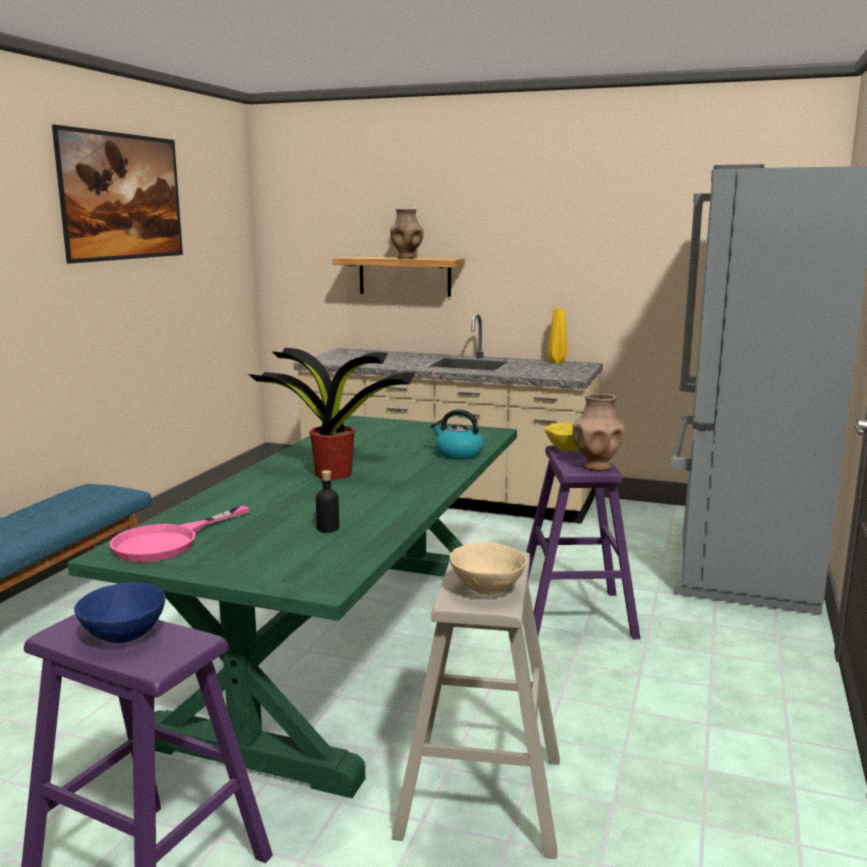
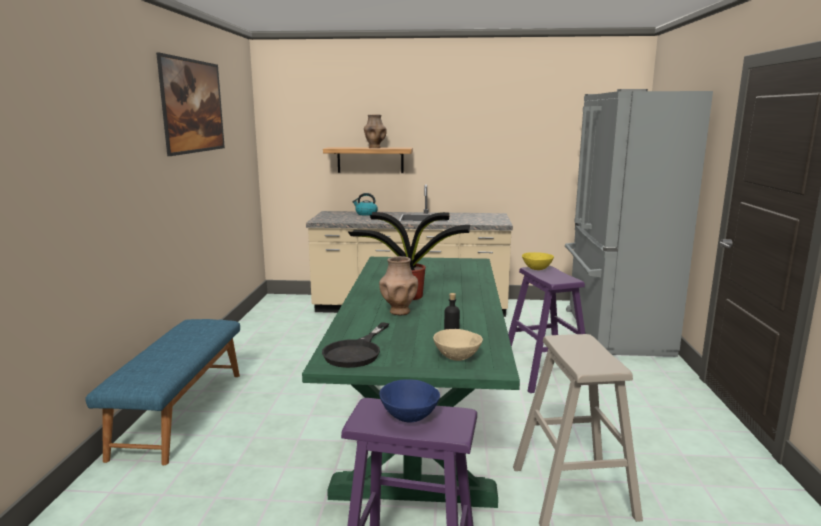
camera: 15 degrees left, 0 degrees up
(168, 542) = (356, 352): pink frying pan -> black frying pan
(458, 454) = (473, 277): kettle -> kettle (366, 214)
(486, 590) = (595, 359): beige bowl -> beige bowl (456, 358)
(556, 362) = (478, 214): yellow vase -> none
(597, 467) = (566, 278): brown vase -> brown vase (399, 311)

